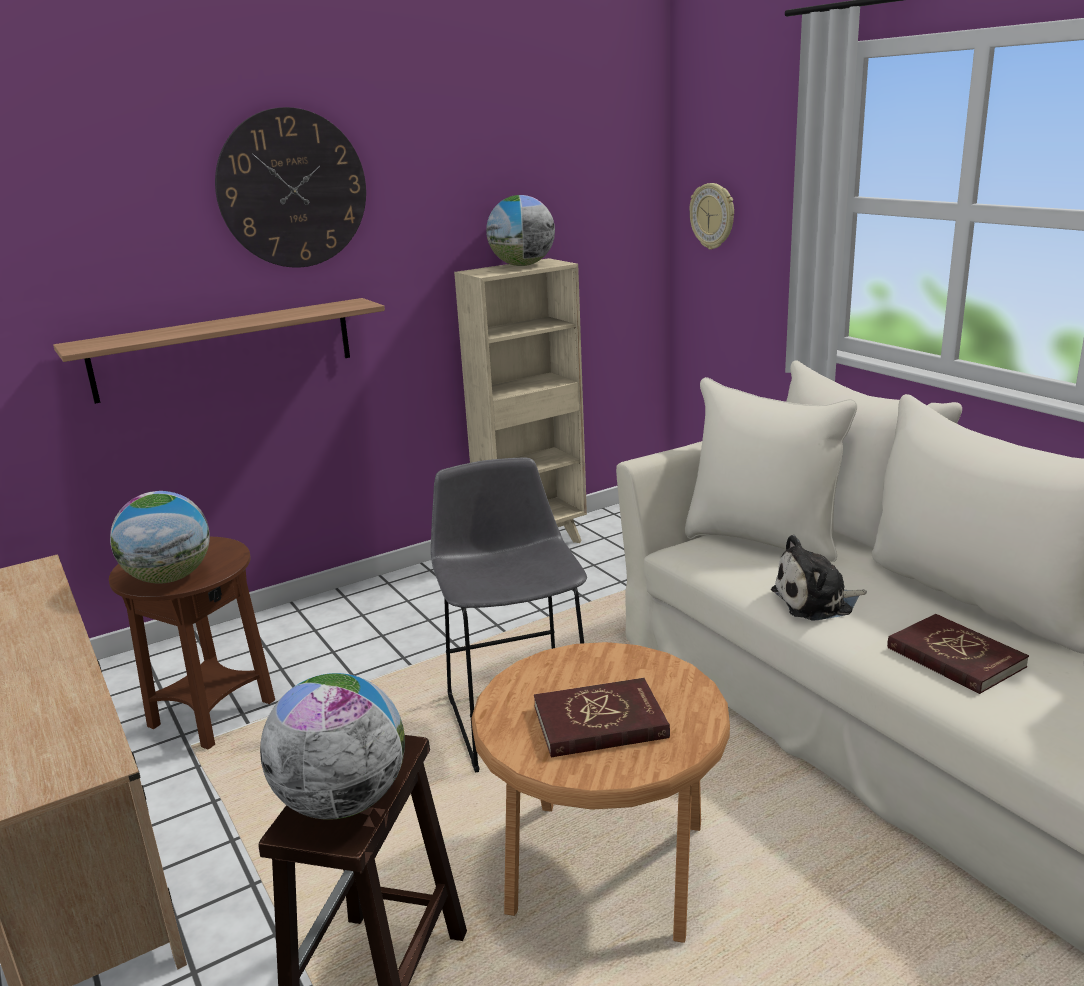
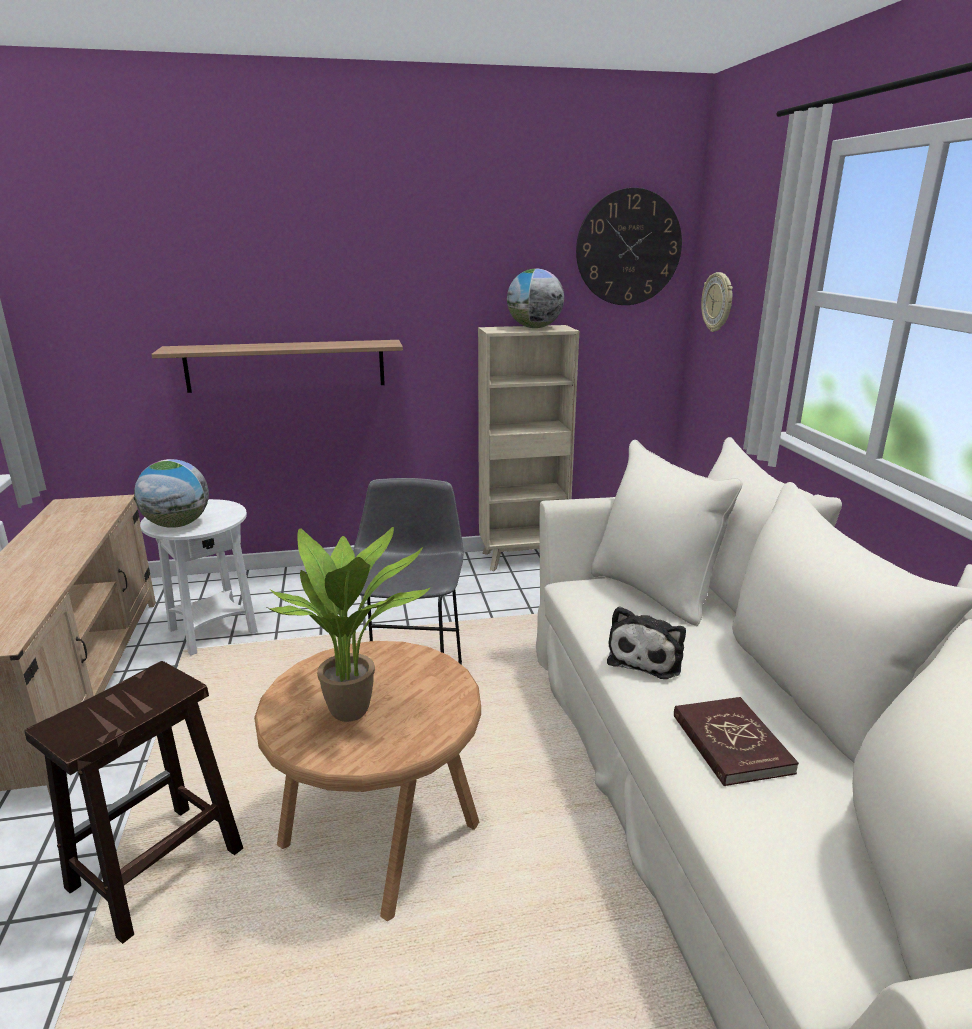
camera: 20 degrees right, 0 degrees up
(212, 714) = (213, 631): brown side table -> white side table
(292, 189) = (348, 248): wall clock -> wall clock (628, 248)
(342, 801) = (103, 716): globe -> none
(600, 723) = (357, 711): red book -> potted plant
(816, 601) = (647, 658): plush toy -> plush toy turned 75 degrees counterclockwise

